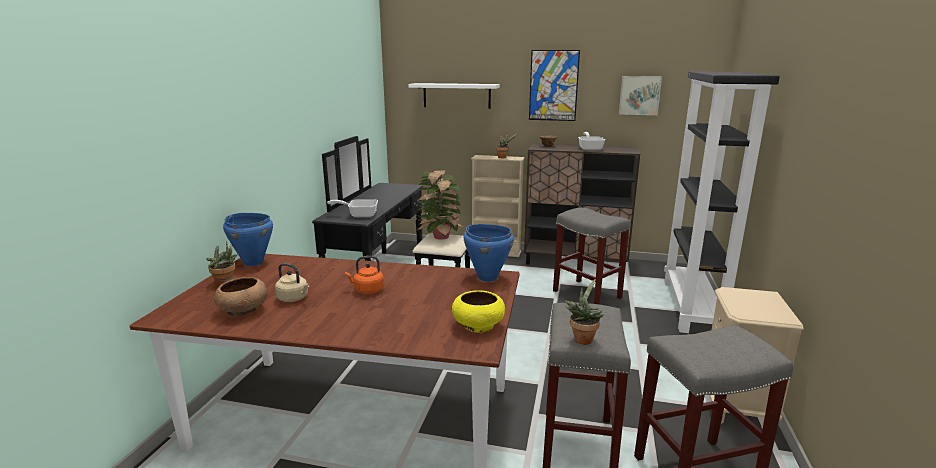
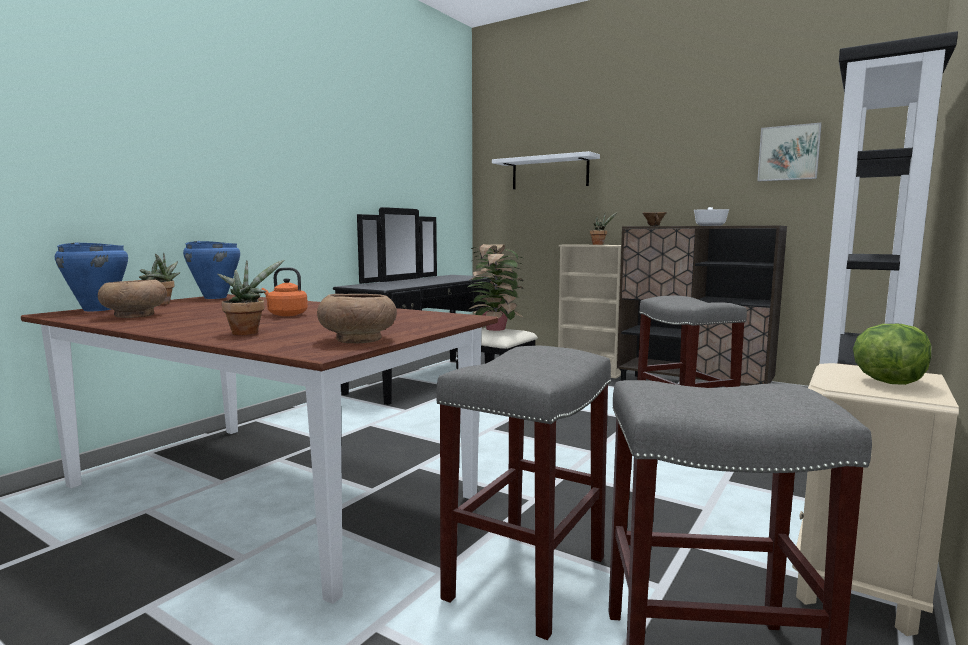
camera: 20 degrees right, 10 degrees down
(294, 298) = (200, 313): beige kettle -> none
(359, 215) = (388, 286): frying pan -> none
(478, 325) = (358, 339): yellow bowl -> brown bowl
(487, 277) = (445, 317): blue cooking pot -> blue cooking pot (98, 309)
(553, 85) = (667, 150): picture -> none
(582, 338) = (494, 366): potted plant -> potted plant (247, 332)
(761, 305) = (888, 382): none -> lettuce

